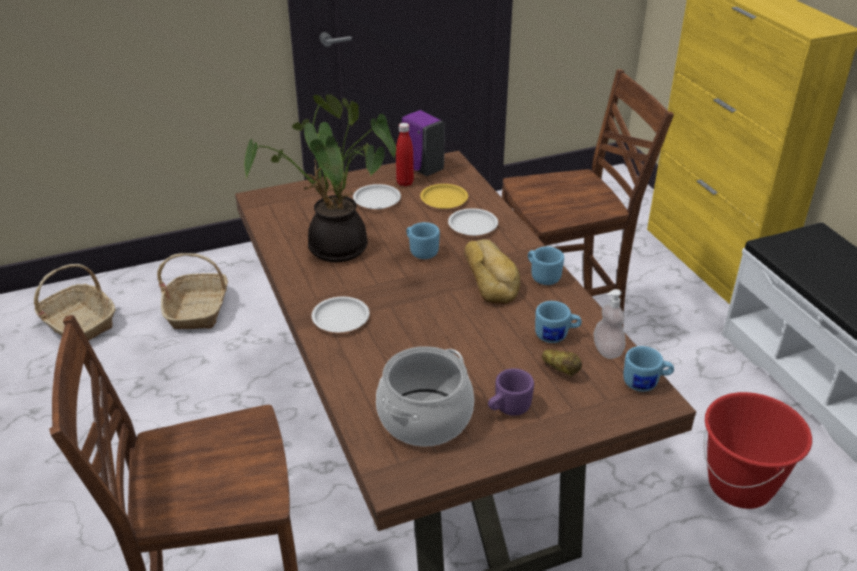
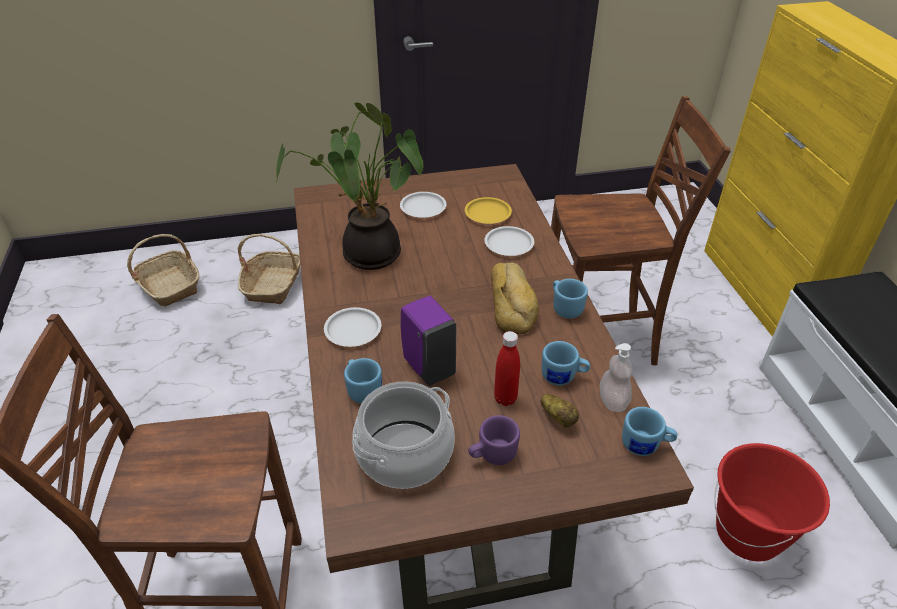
camera: 10 degrees right, 5 degrees up
(405, 183) = (454, 192): red bottle -> red bottle (505, 398)
(421, 168) = (475, 179): purple soap dispenser -> purple soap dispenser (428, 366)
(421, 251) = (451, 266): blue mug -> blue mug (363, 389)

